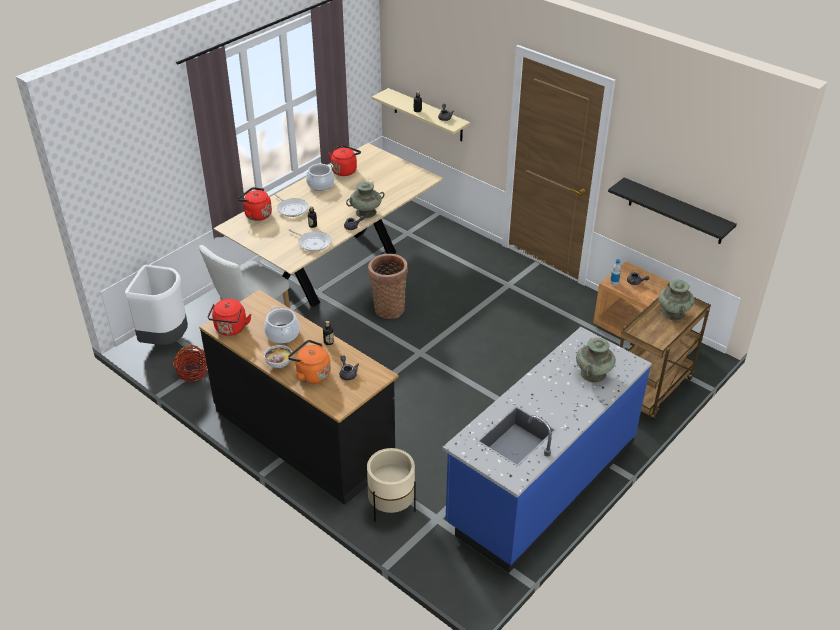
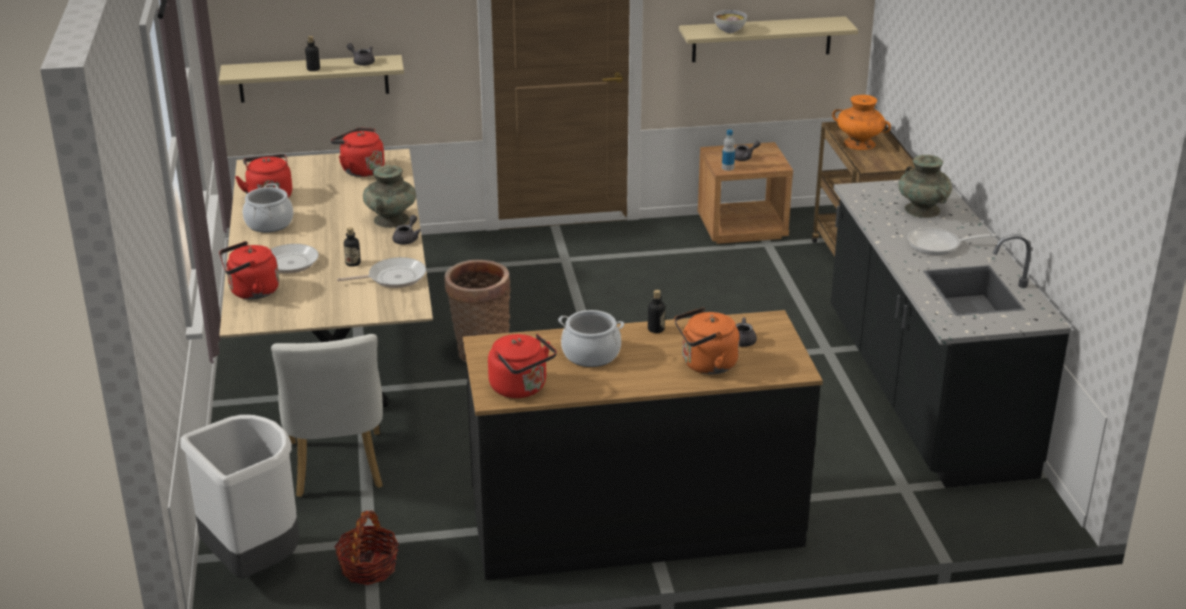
camera: 50 degrees left, 10 degrees down
(279, 364) = (651, 379): bowl -> bowl (729, 31)
(391, 507) = (849, 512): beige planter -> none
(402, 178) = (360, 170): none -> red kettle
(541, 483) = (923, 393): blue counter -> black counter
(555, 399) = (938, 245): none -> frying pan
(672, 313) = (859, 144): turquoise vase -> orange vase
(676, 211) = (761, 39): black shelf -> beige shelf

